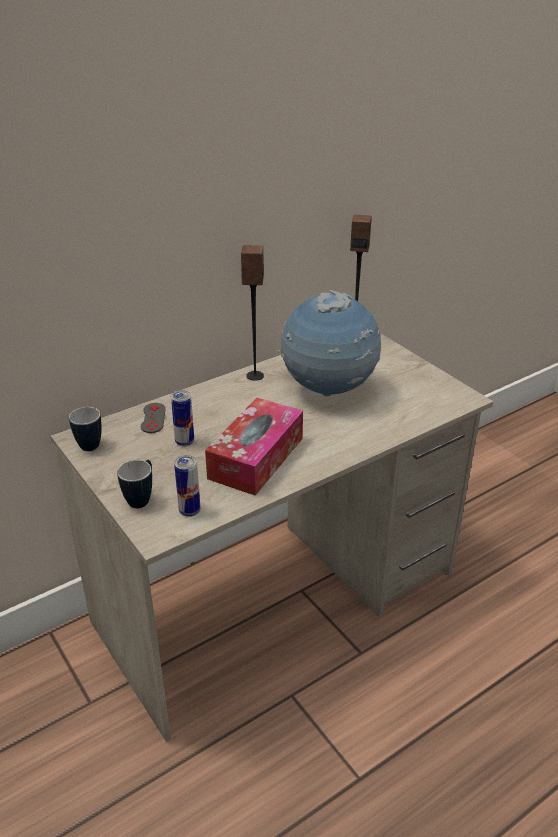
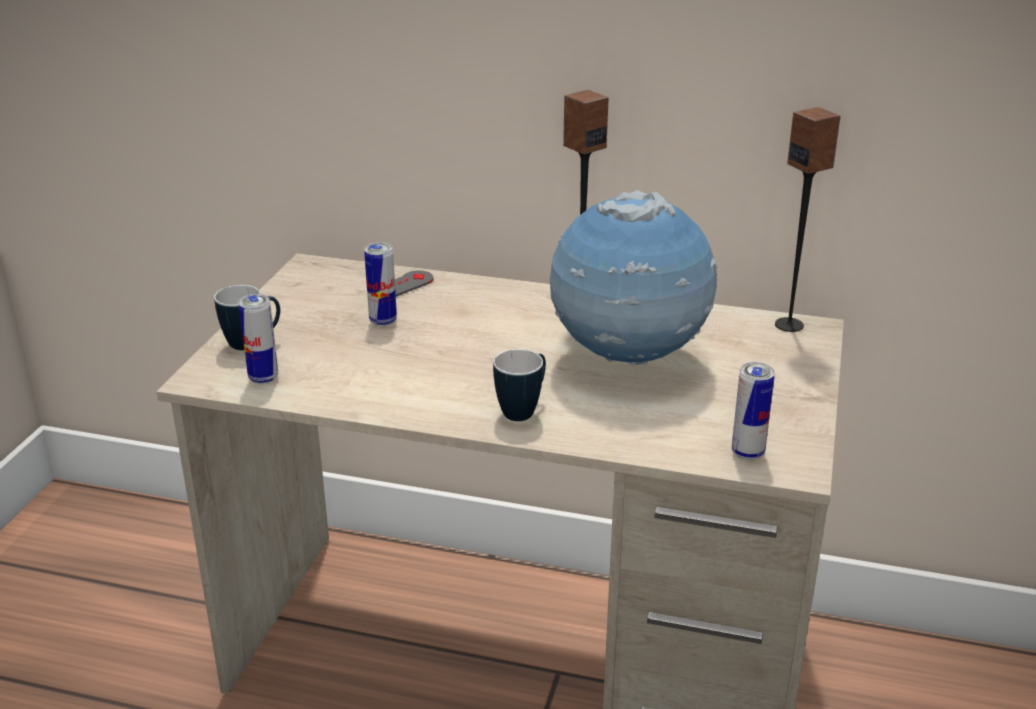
camera: 50 degrees right, 5 degrees down
(89, 443) = (310, 275): mug -> mug (524, 410)
(256, 458) = (413, 374): tissue box -> none
(443, 403) = (747, 453): none -> can

